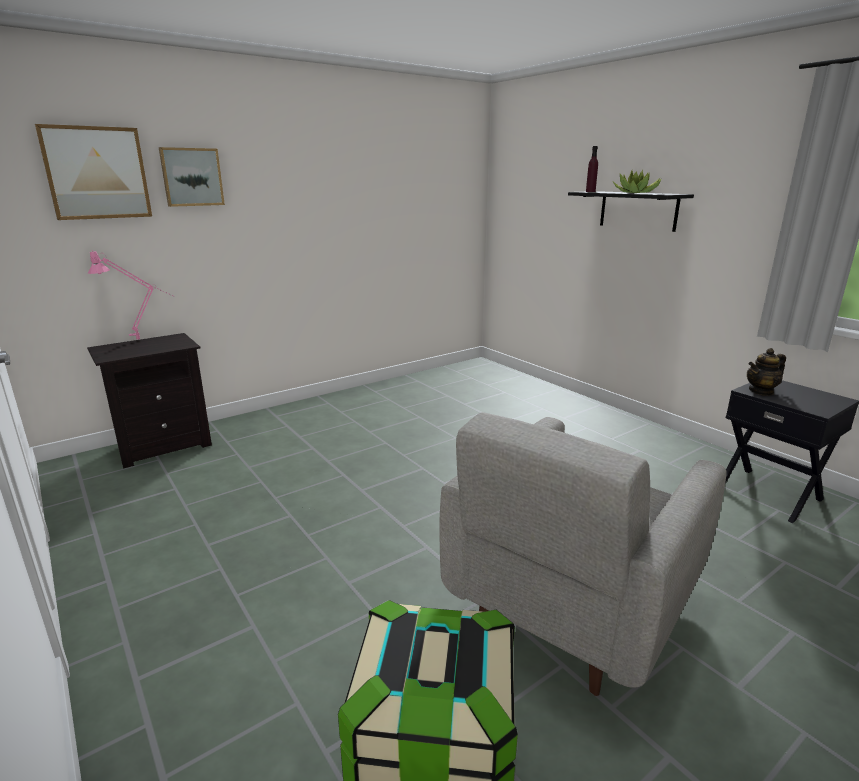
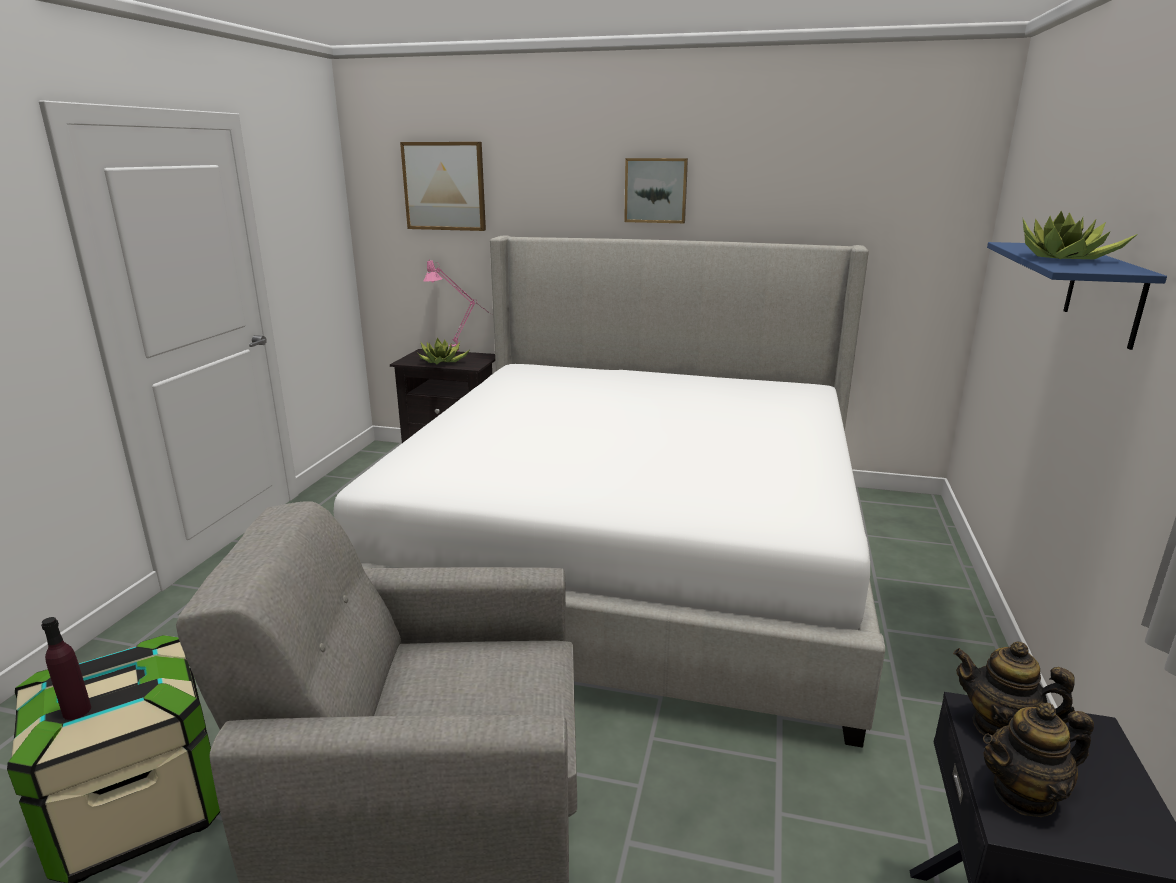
camera: 50 degrees right, 0 degrees up
(148, 349) = (442, 362): none -> potted plant
(192, 177) = (528, 191): picture -> picture (656, 190)
(407, 442) = (630, 555): none -> bed
(590, 191) = (1022, 245): purple bottle -> purple bottle (77, 711)
(638, 210) = (1104, 293): black shelf -> blue shelf
(803, 403) = (1024, 794): none -> teapot

